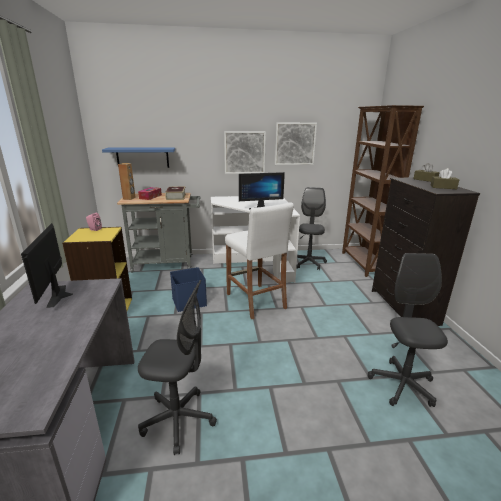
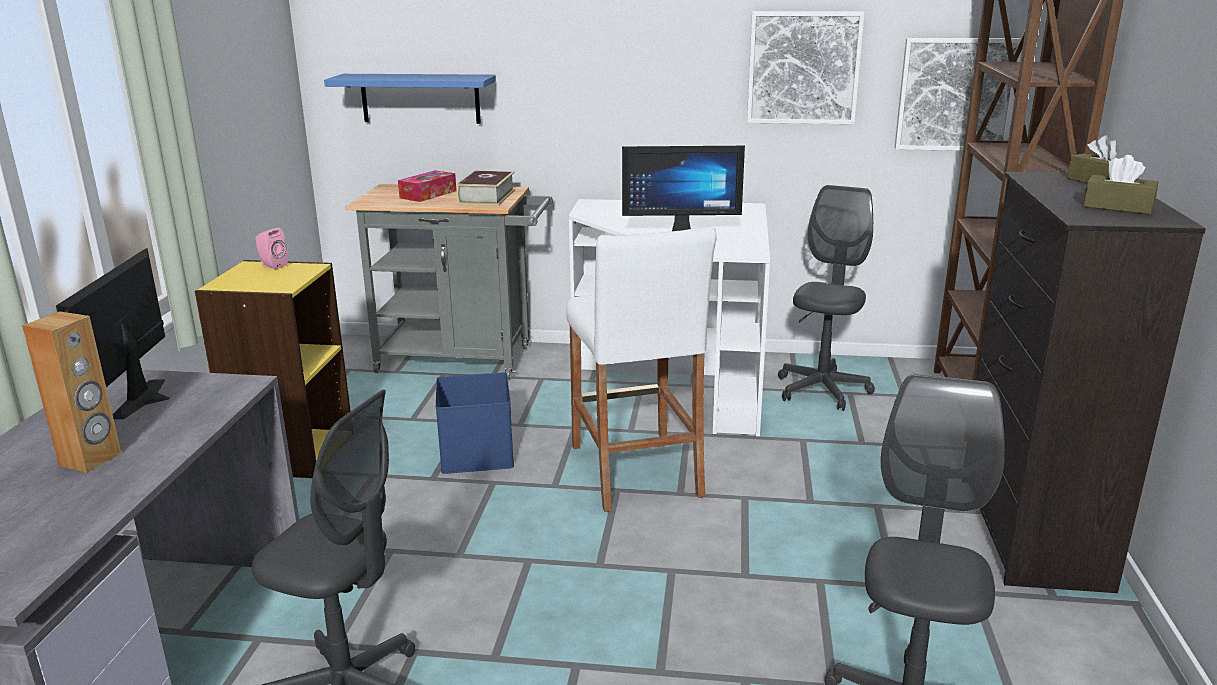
camera: 15 degrees right, 0 degrees up
(129, 198) = (378, 196): brown speaker -> brown speaker (91, 459)
(244, 152) = (668, 89): picture -> picture (955, 94)

